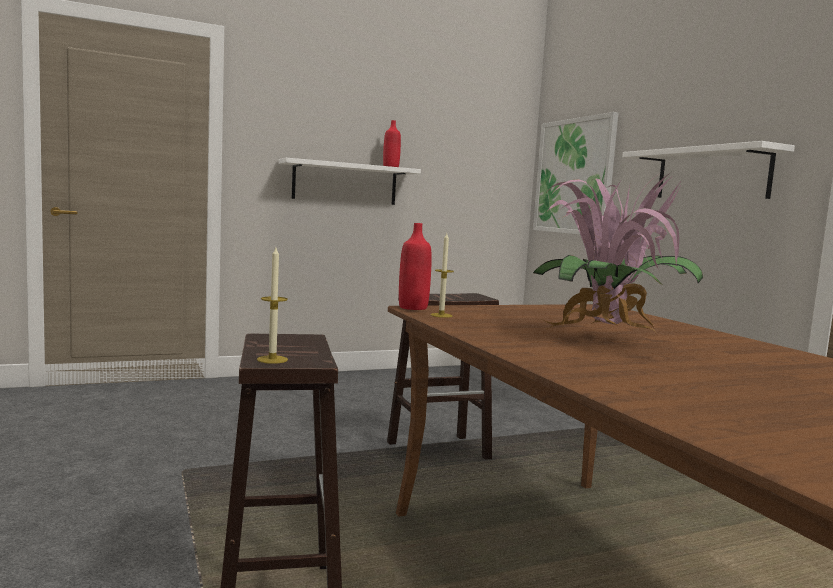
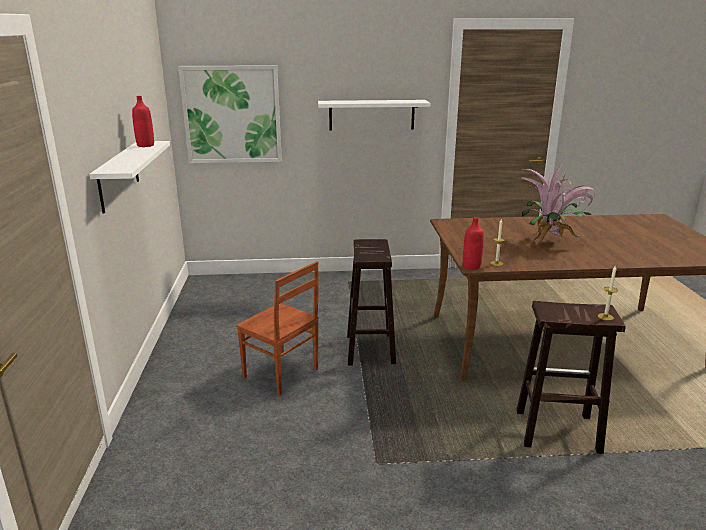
camera: 70 degrees left, 15 degrees up
(345, 415) = (281, 374): none -> brown chair

